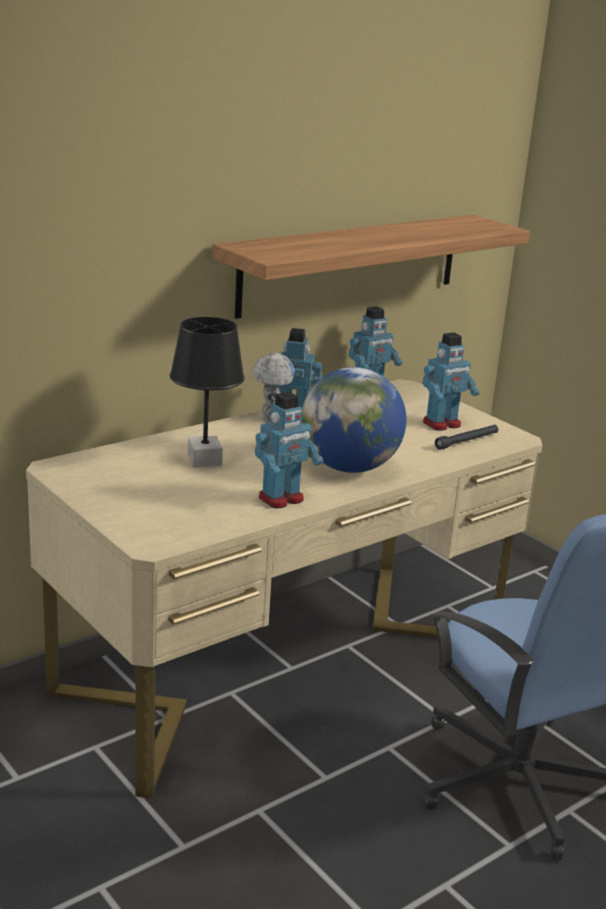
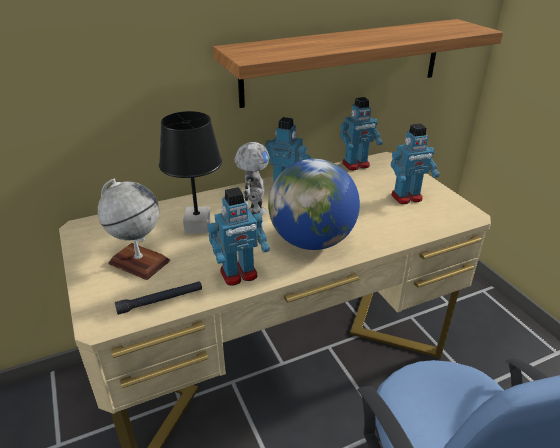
camera: 15 degrees right, 10 degrees up
(156, 494) = (139, 262): none -> globe
(467, 441) = (423, 217): black flashlight -> black flashlight (160, 301)

